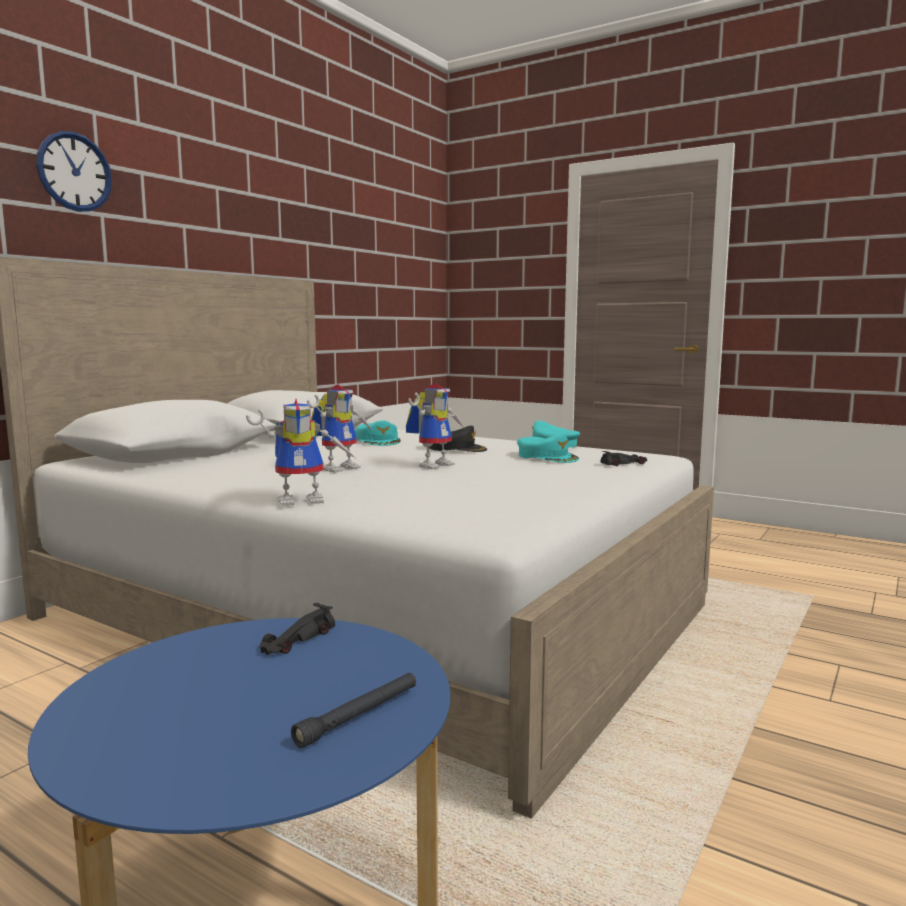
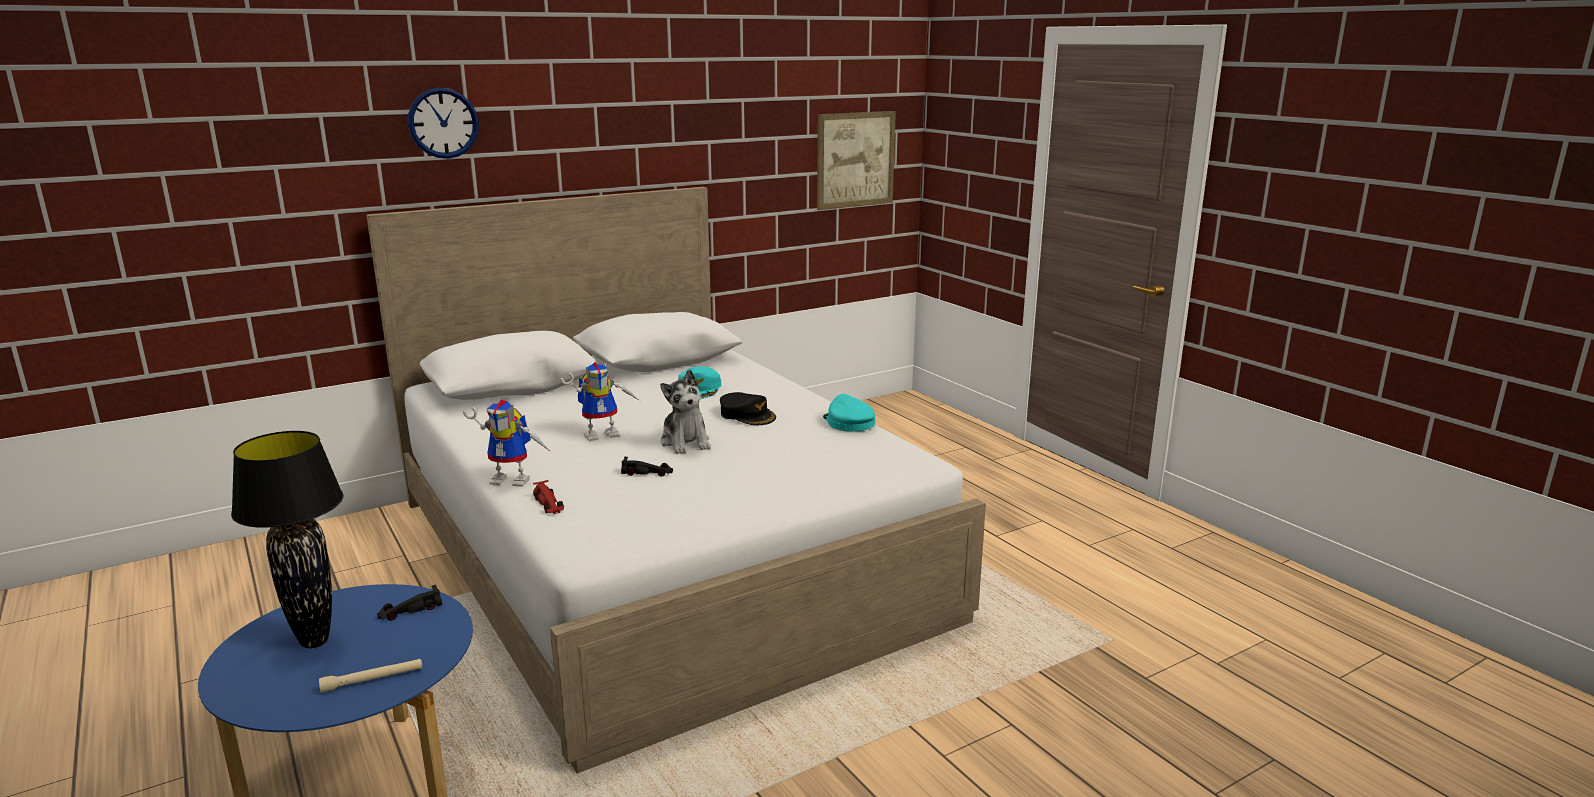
camera: 25 degrees right, 10 degrees up
(199, 697) = (314, 641): none -> black table lamp
(359, 716) = (372, 680): black flashlight -> beige flashlight
(381, 509) = (549, 504): none -> red toy car
(407, 278) = (855, 159): none -> picture
(434, 465) = (686, 442): toy robot -> plush toy
(547, 457) = (806, 446): turquoise cap -> none
(625, 463) = (859, 471): black toy car -> black toy car (647, 472)

